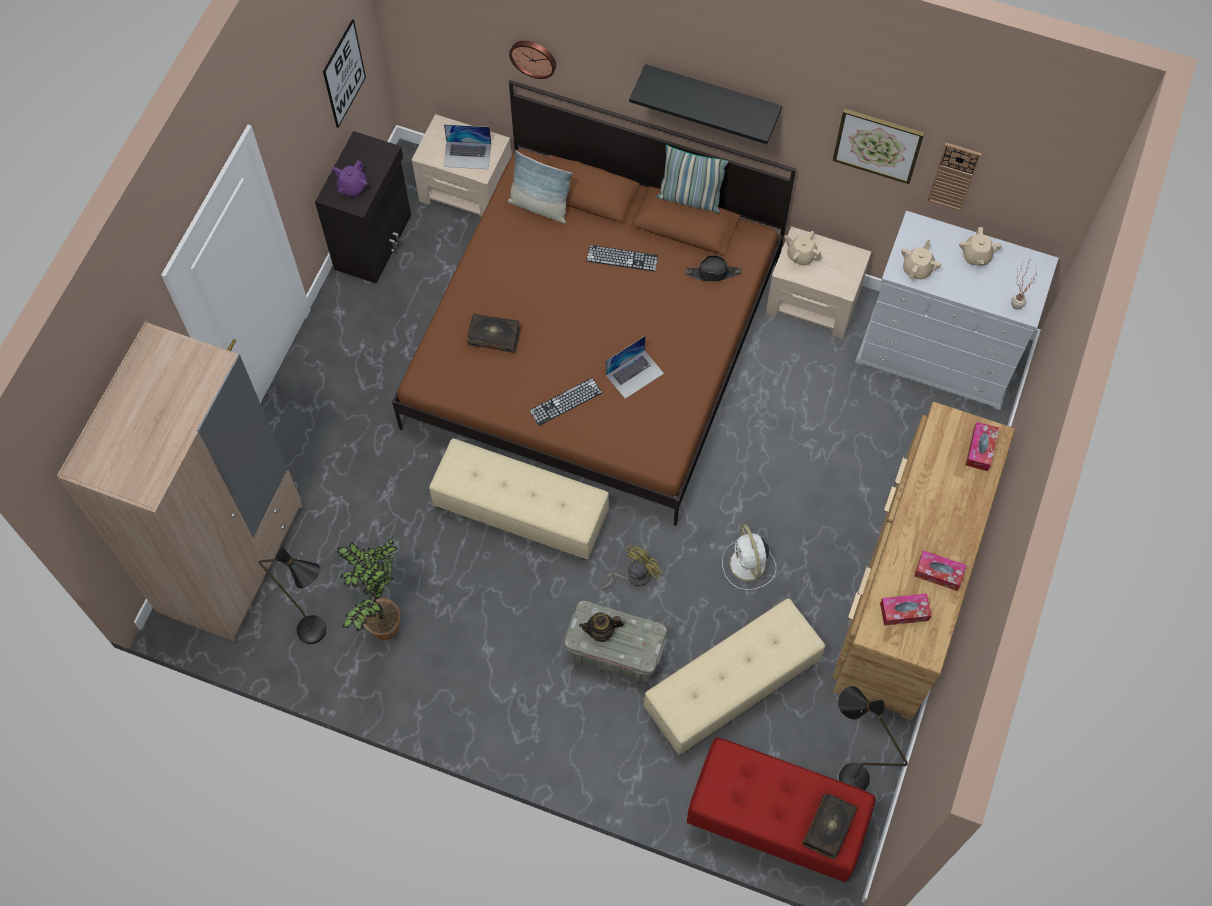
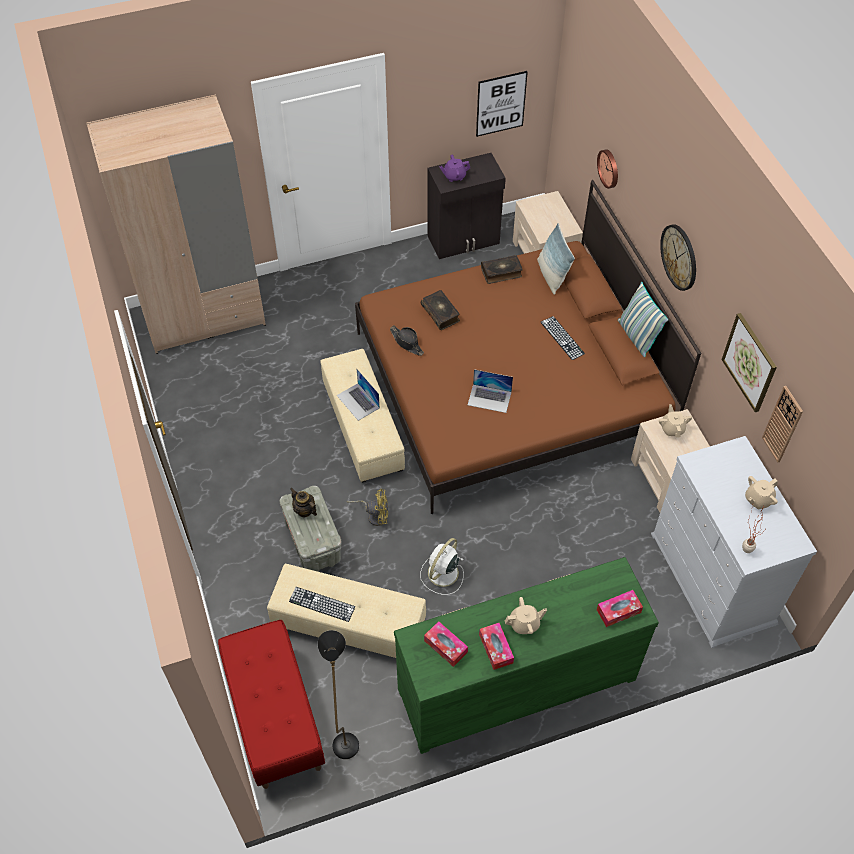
camera: 50 degrees right, 10 degrees down
(321, 635) = (194, 388): black floor lamp -> none
(384, 623) = (228, 412): potted plant -> none
(467, 155) = (548, 222): laptop -> laptop (358, 401)
(565, 401) = (434, 377): keyboard -> keyboard (322, 604)
(712, 96) = (679, 257): black shelf -> wall clock
(713, 273) = (604, 390): black hat -> black hat (407, 343)
(829, 828) = (272, 733): book -> book (501, 273)
(907, 589) = (515, 683): brown dresser -> green dresser
(917, 269) = (708, 471): beige teapot -> beige teapot (524, 624)

